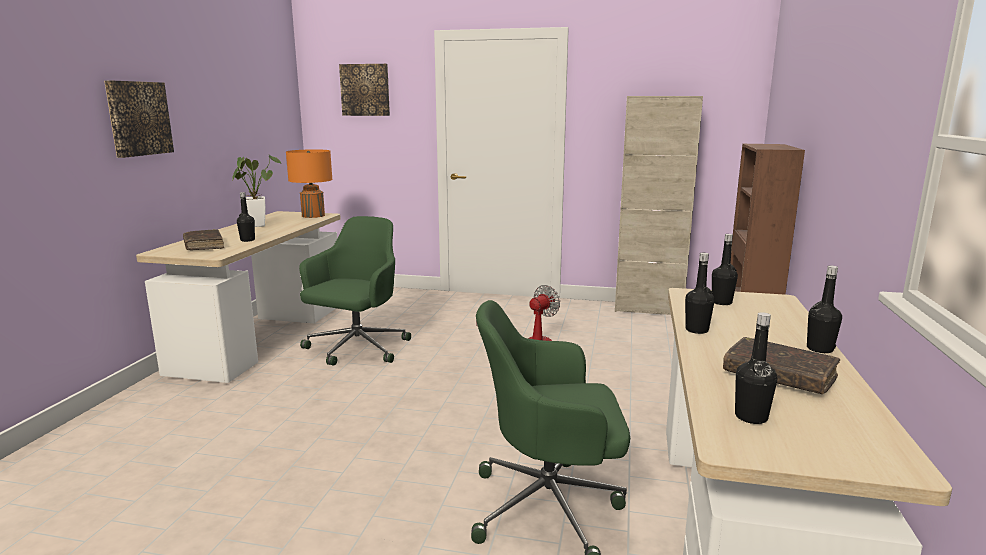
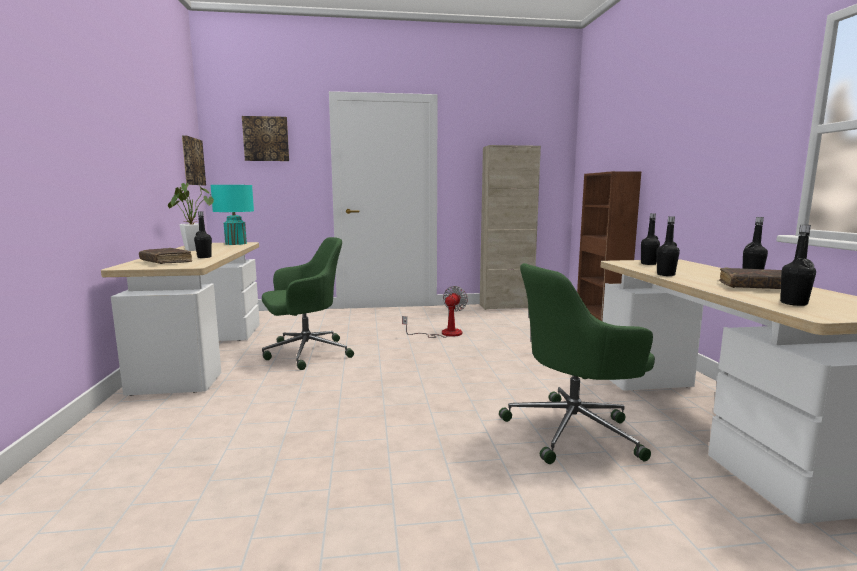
camera: 20 degrees left, 5 degrees down
(138, 118) = (96, 135): picture -> picture (192, 161)
(313, 215) = (236, 243): orange table lamp -> turquoise table lamp
(356, 349) = (305, 353): green office chair -> green office chair turned 60 degrees clockwise

